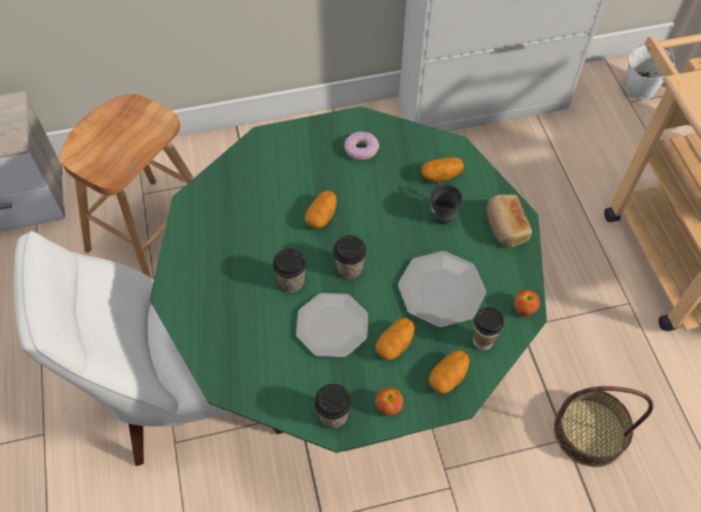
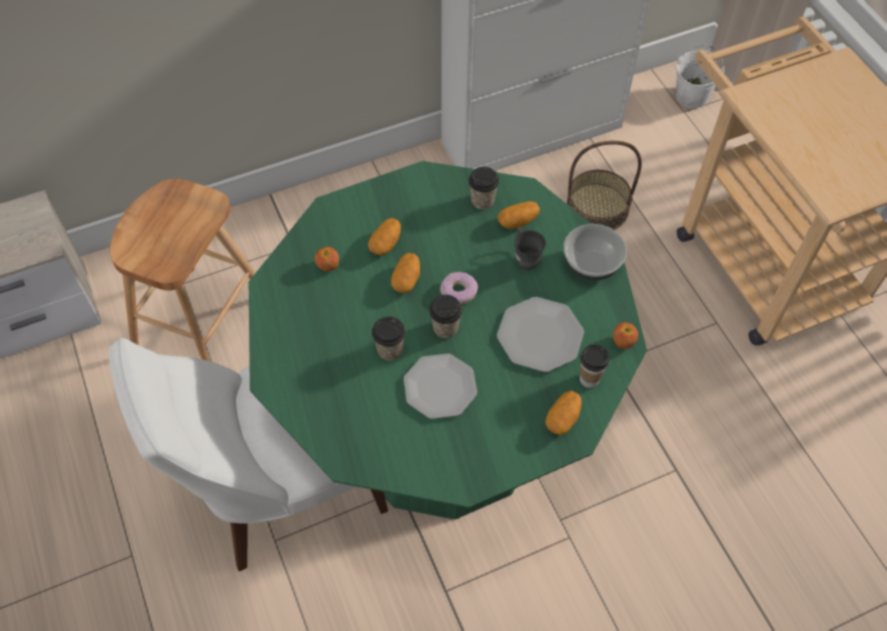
camera: 10 degrees left, 0 degrees up
(333, 415) = (459, 473): cup -> cup (482, 201)
(361, 149) = (432, 205): donut -> donut (458, 291)
(388, 406) = (511, 456): apple -> apple (328, 265)
(395, 344) = (505, 395): potato -> potato (385, 243)
(505, 227) = (590, 264): bread -> bowl
(589, 431) = (698, 458): basket -> basket (597, 207)

